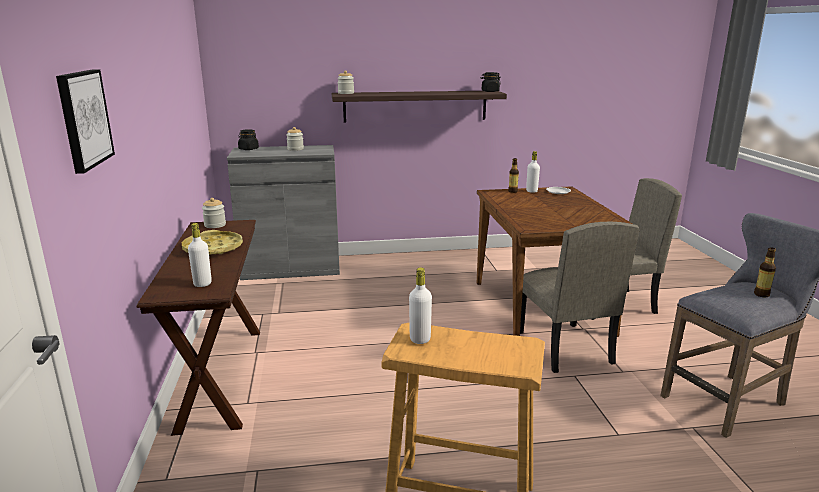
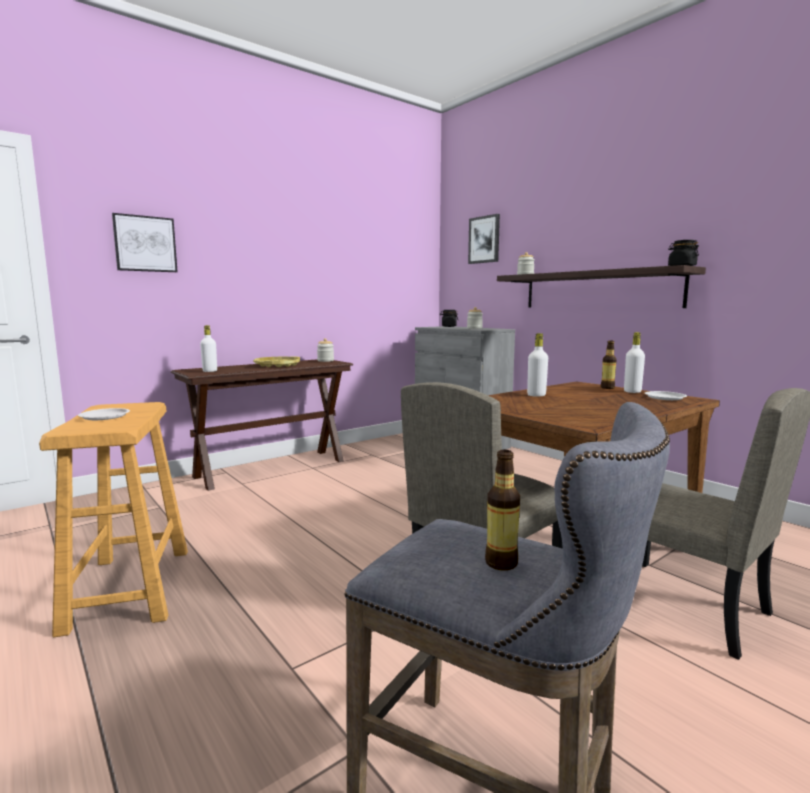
camera: 60 degrees right, 10 degrees down
(276, 50) = (484, 239): none -> picture
(420, 339) = (127, 407): white bottle -> white bottle (536, 395)
(464, 350) = (105, 417): none -> white plate

